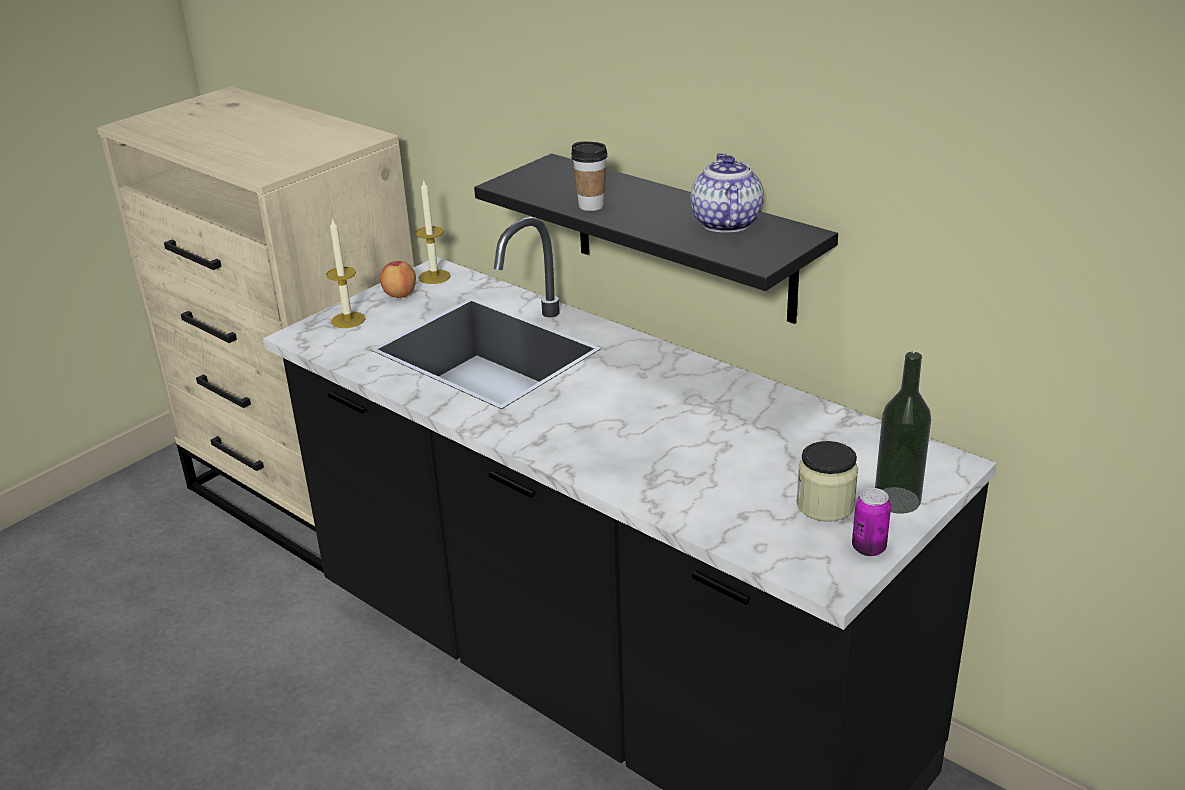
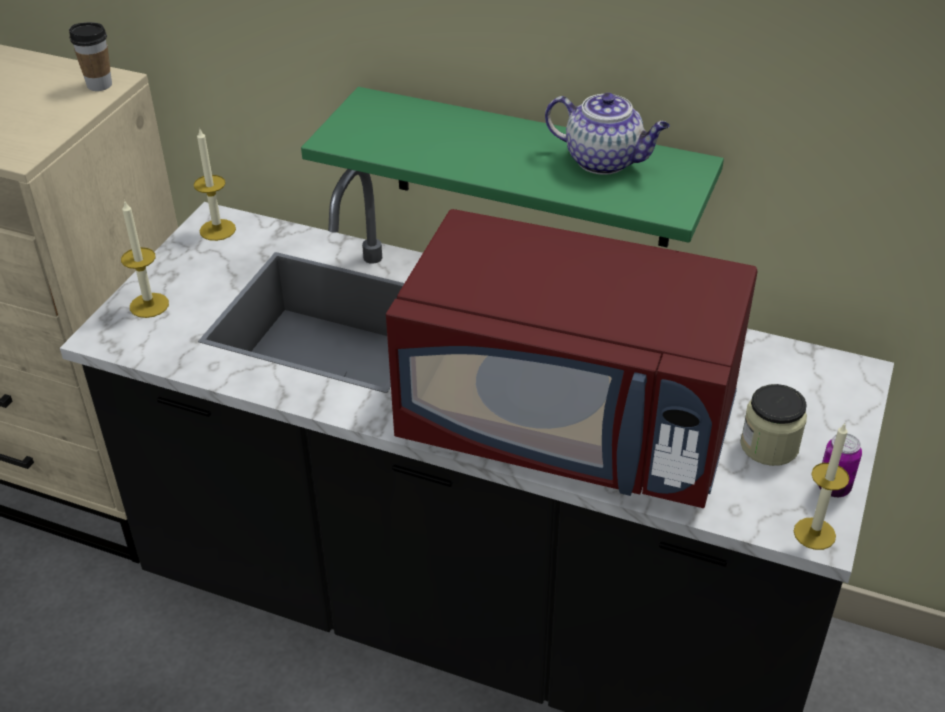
camera: 20 degrees left, 10 degrees up
(400, 295) = (191, 261): apple -> none
(591, 206) = (450, 157): cup -> cup (99, 85)
(646, 458) = (570, 425): none -> red microwave
(683, 238) = (531, 169): black shelf -> green shelf
(725, 222) = (605, 161): teapot -> teapot turned 135 degrees clockwise
(826, 579) = (814, 533): none -> candle
(897, 500) = (830, 425): bottle -> none

